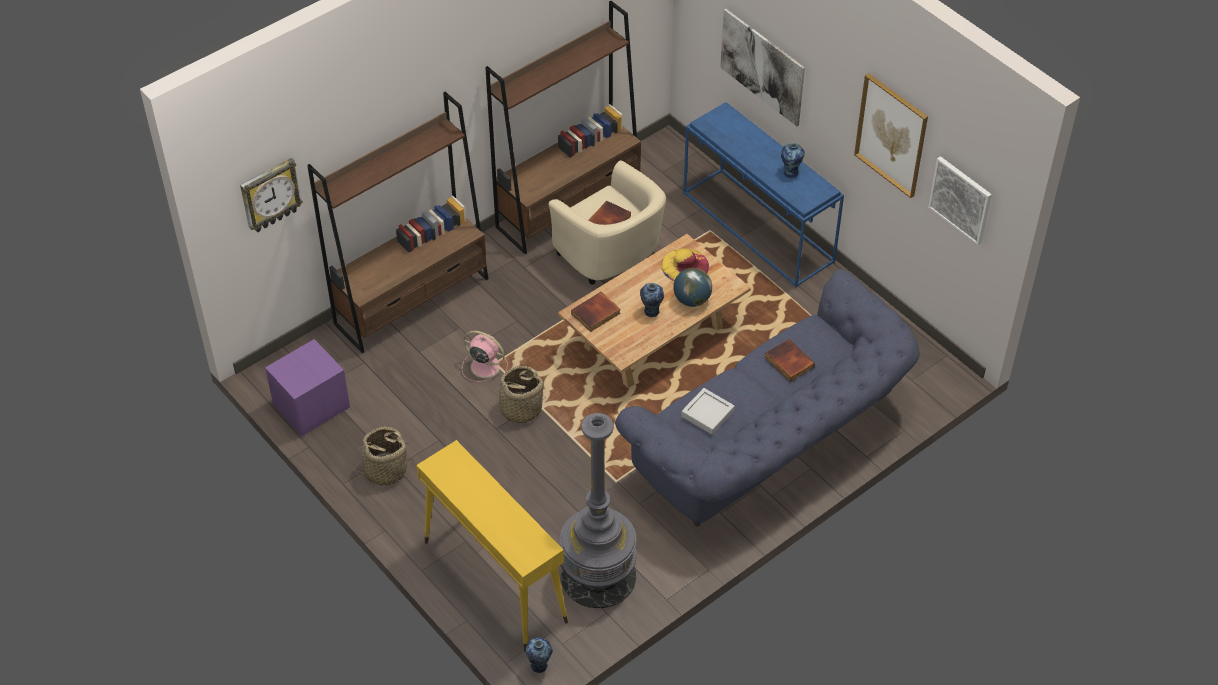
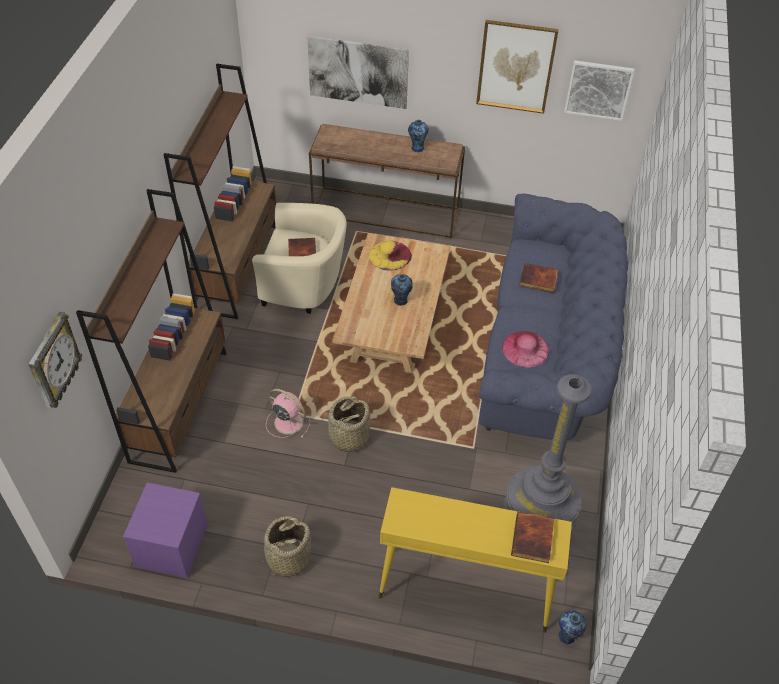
camera: 40 degrees left, 0 degrees up
(484, 366) = (287, 422): pink fan -> pink fan turned 45 degrees clockwise
(596, 314) = (362, 325): book -> book (533, 539)
(692, 300) = (420, 276): globe -> none
(707, 414) = (525, 349): grey tray -> pink hat
(759, 227) = (387, 212): blue console table -> brown console table

